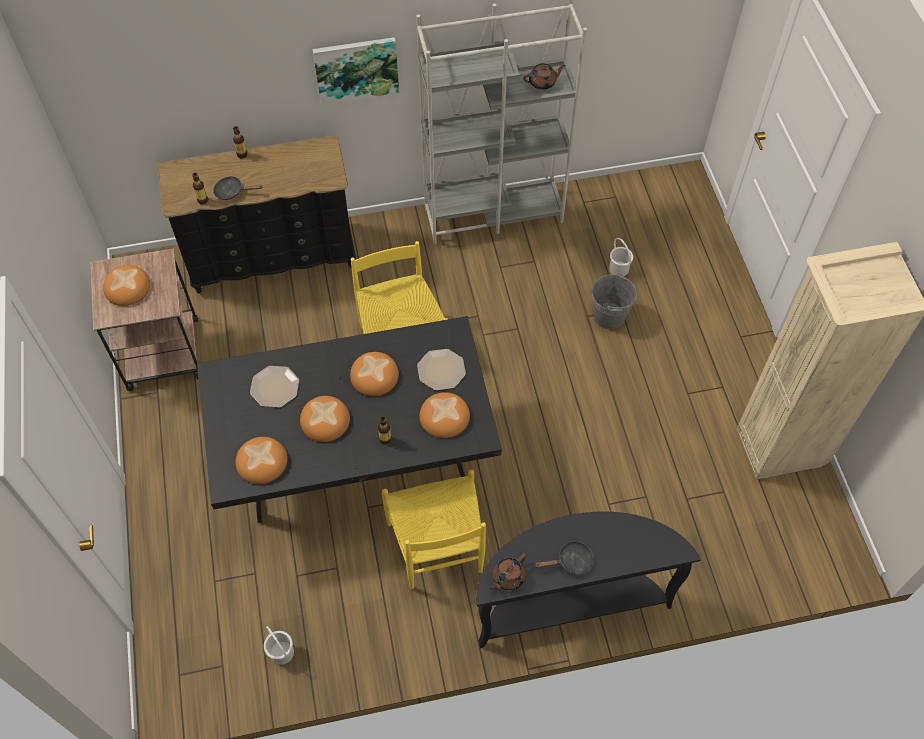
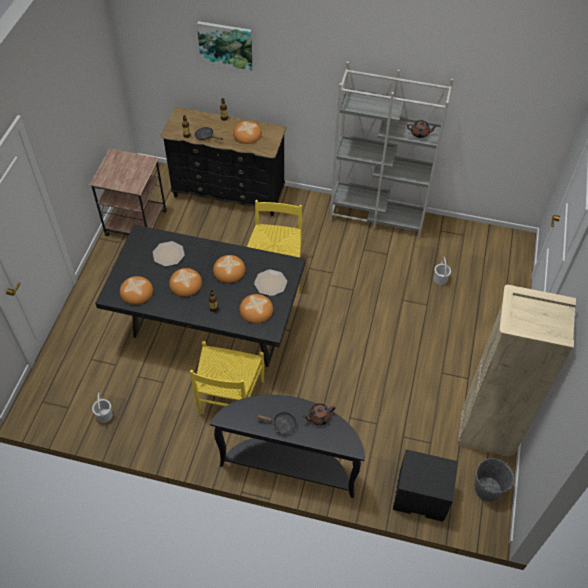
camera: 25 degrees right, 5 degrees down
(127, 287) = (121, 169): bread -> bread (247, 134)
(356, 69) = (305, 86): picture -> picture (226, 45)
(508, 577) = (237, 416): brown teapot -> brown teapot (318, 417)
(609, 316) = (417, 305): grey bucket -> grey bucket (488, 489)
(748, 568) = (419, 497): none -> black nightstand

